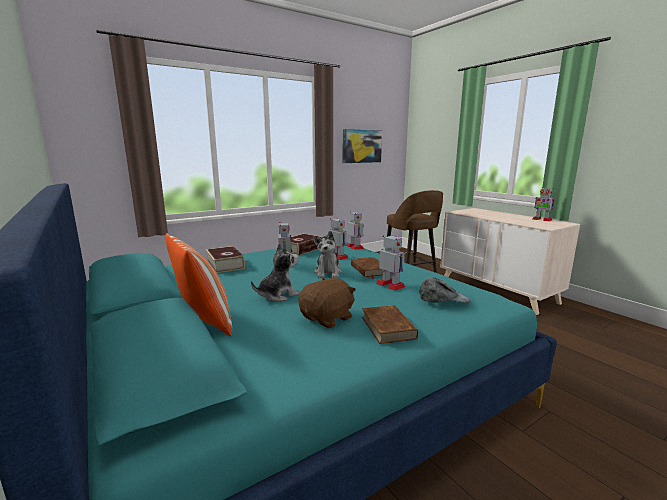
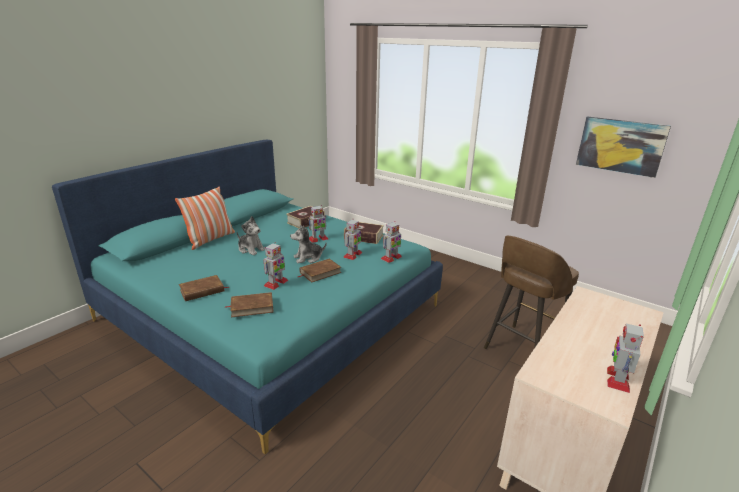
camera: 70 degrees right, 10 degrees up
(328, 319) = (215, 270): brown plush toy -> none
(443, 298) = (252, 307): grey cap -> brown book

